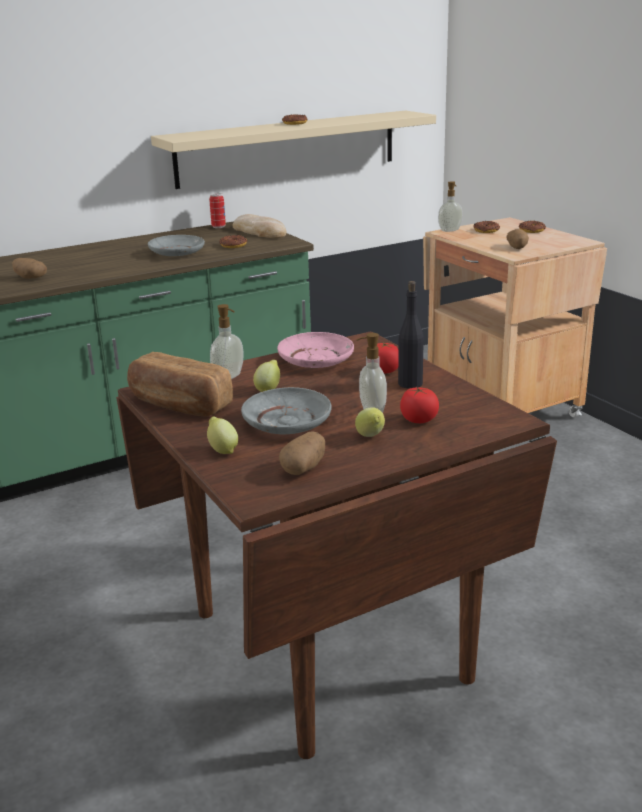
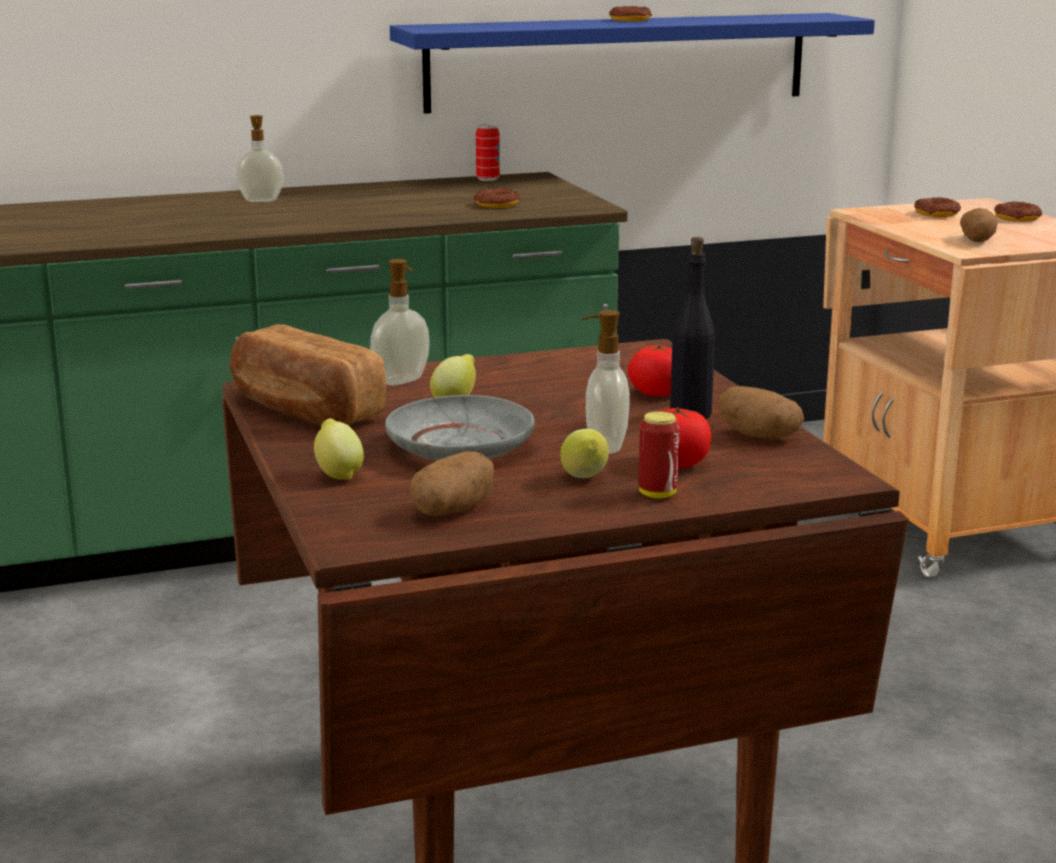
camera: 10 degrees right, 5 degrees down
(29, 278) = (160, 226): potato -> potato (757, 436)
(177, 252) = (402, 208): grey plate -> none
(260, 232) = (550, 190): bread -> none
(288, 148) = (619, 61): beige shelf -> blue shelf
(316, 360) = (554, 369): pink plate -> none
(417, 443) = (657, 494): none -> can
(450, 230) = (874, 210): soap dispenser -> soap dispenser (261, 201)

